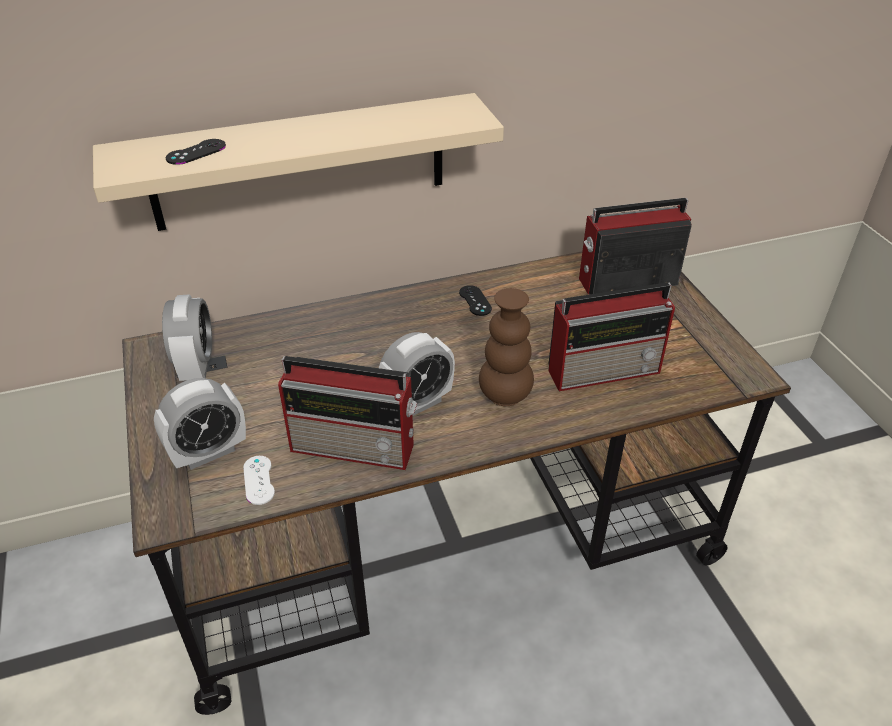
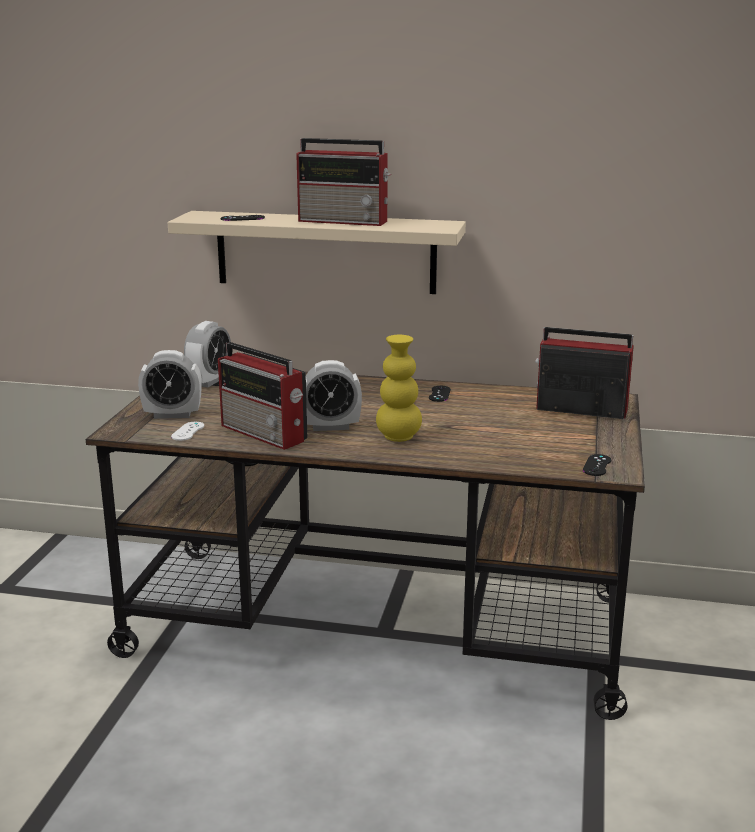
camera: 30 degrees right, 20 degrees down
(505, 396) = (398, 437): brown vase -> yellow vase
(606, 370) = (495, 444): radio -> radio (345, 221)
(725, 370) = (597, 465): none -> black game controller

